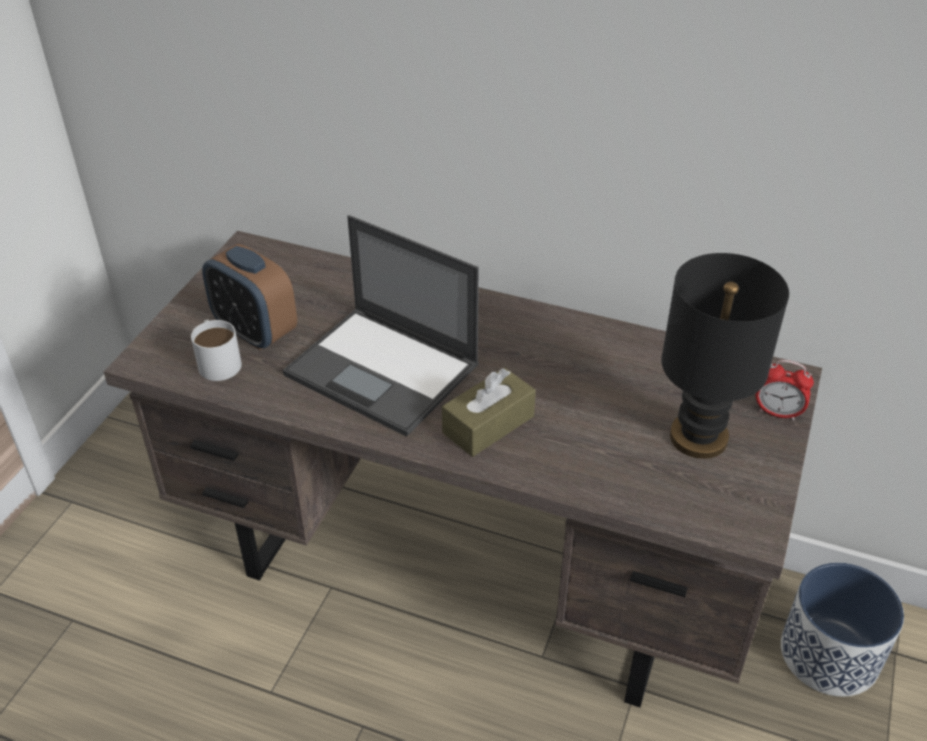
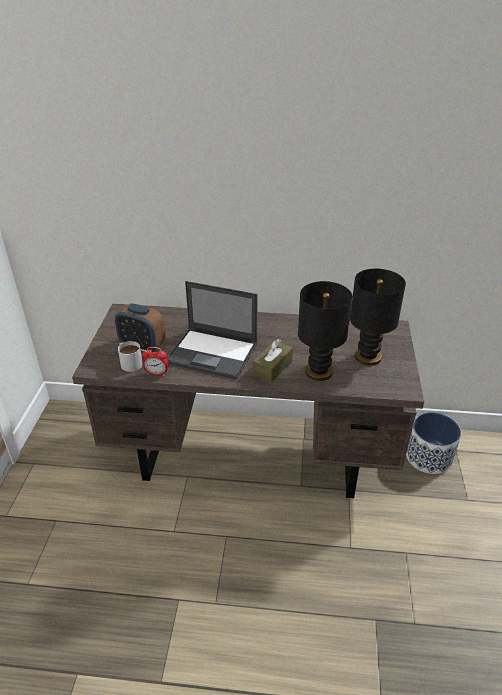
camera: 15 degrees left, 5 degrees down
(580, 453) = (319, 372): none -> black table lamp
(777, 413) = (397, 341): alarm clock -> alarm clock (157, 373)

